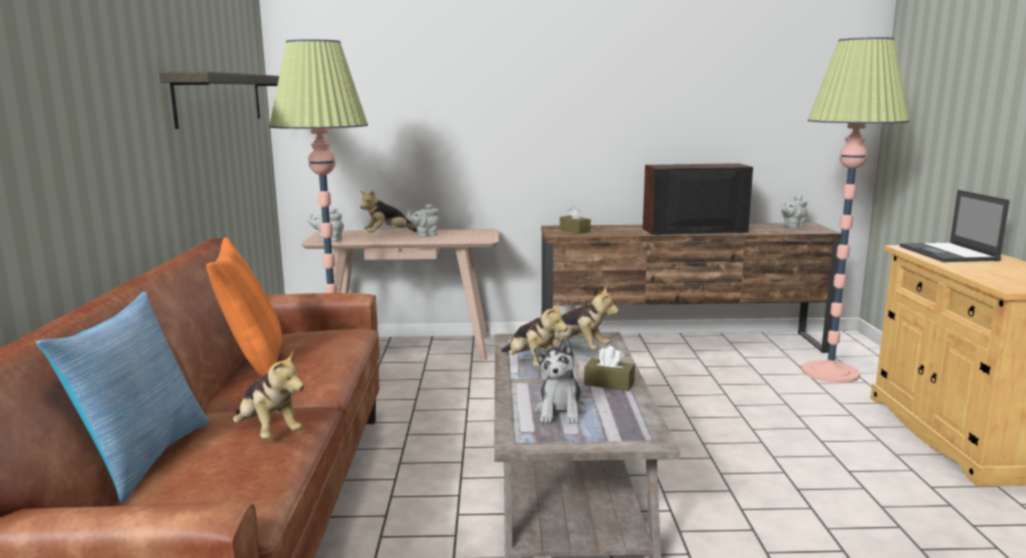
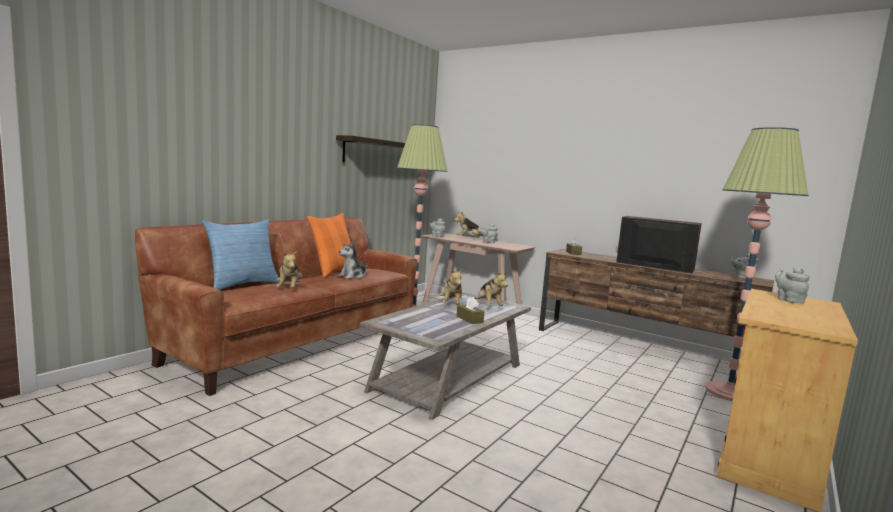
camera: 35 degrees right, 5 degrees down
(560, 411) = (420, 320): plush toy -> plush toy (353, 276)
(949, 253) = (788, 300): laptop -> grey teapot

